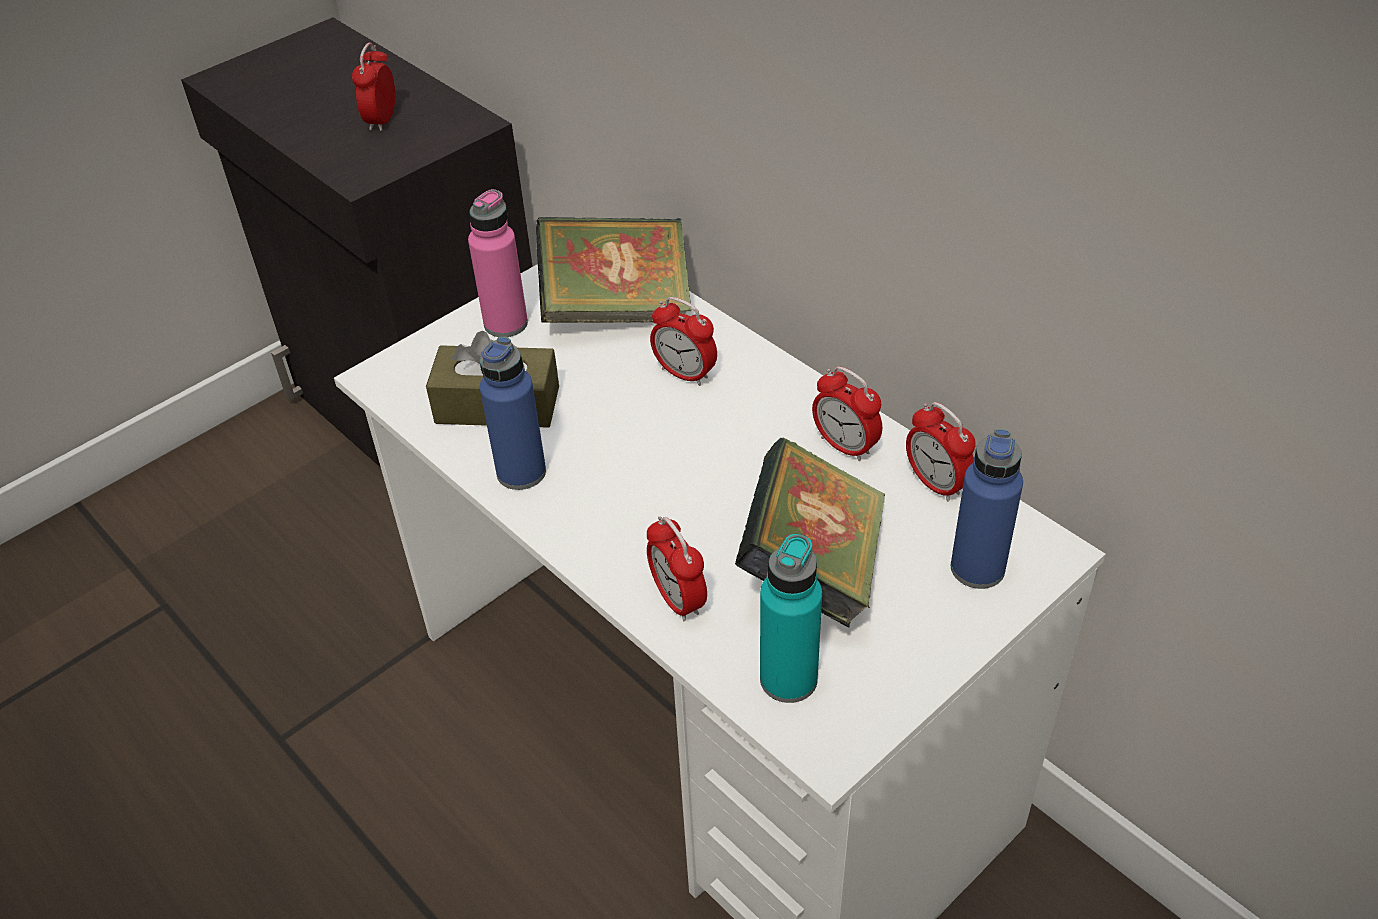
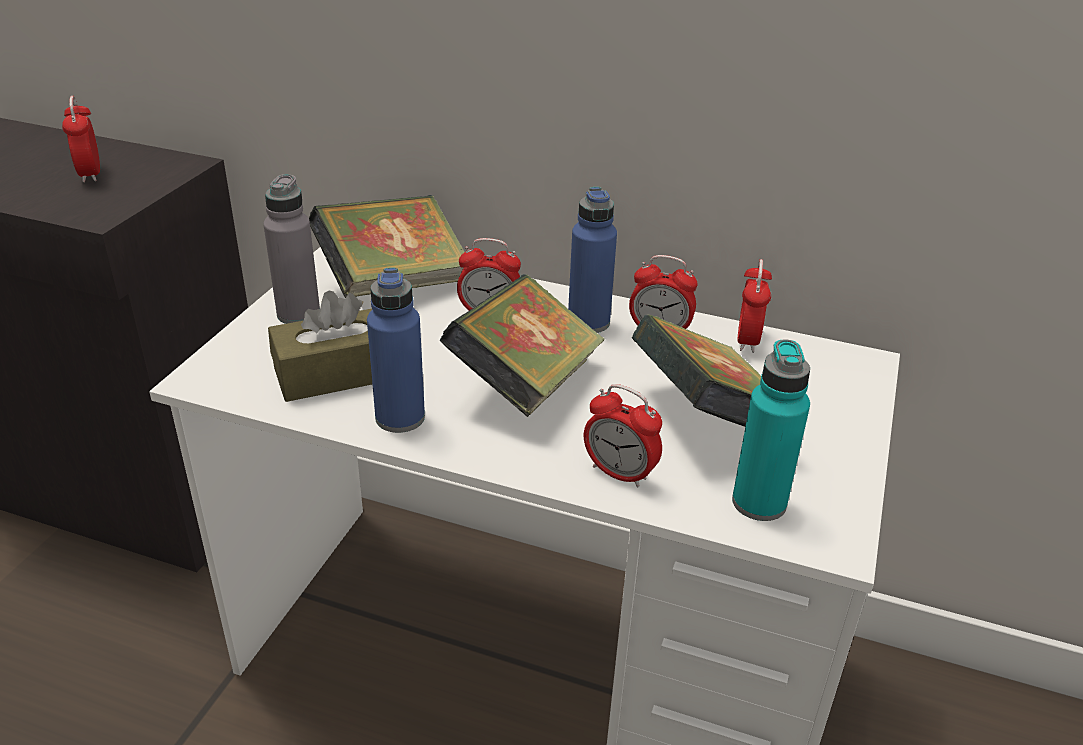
camera: 30 degrees left, 10 degrees down
(506, 324) = (298, 314): pink bottle -> grey bottle
(661, 470) = (525, 384): none -> book
(936, 484) = (747, 340): alarm clock -> alarm clock turned 75 degrees clockwise
(977, 568) = (826, 385): blue bottle -> blue bottle (588, 322)

